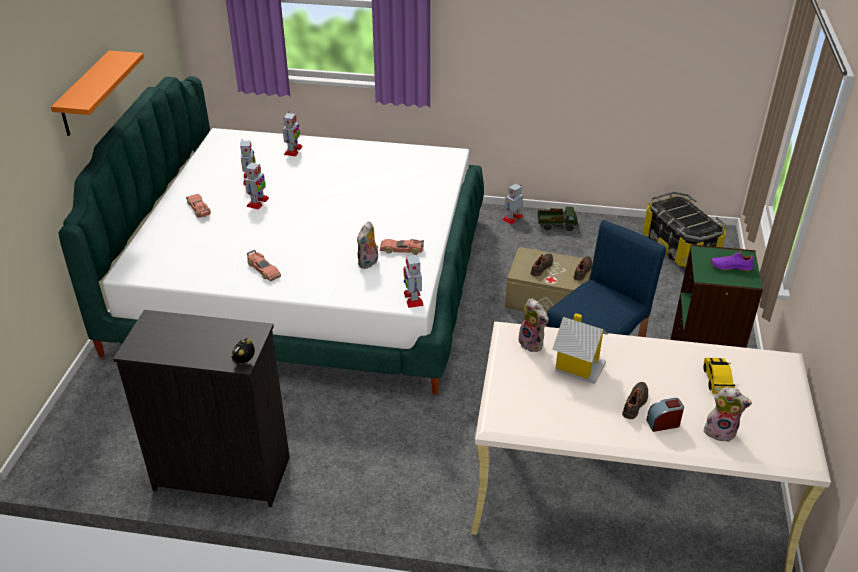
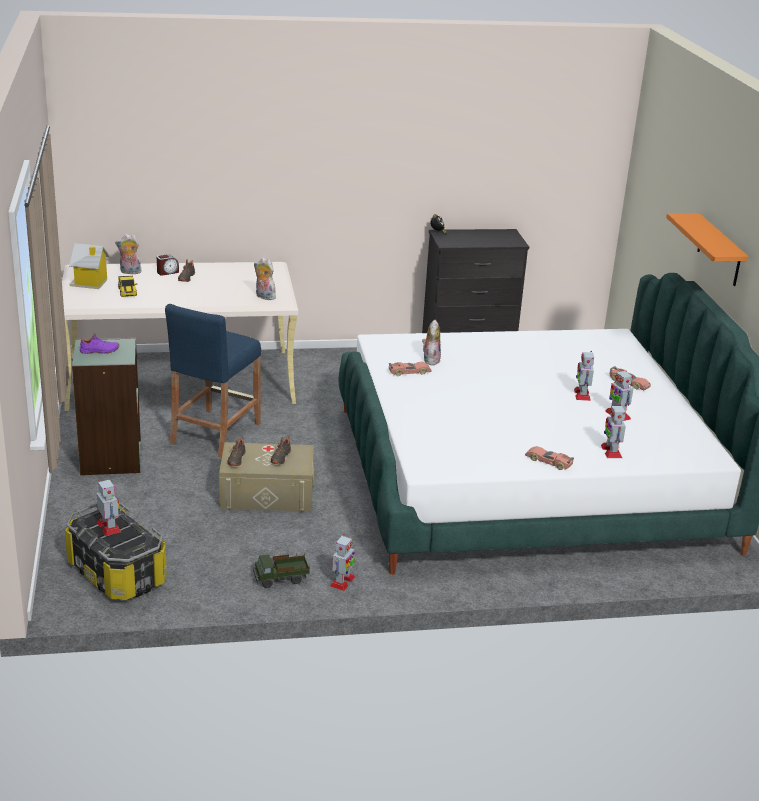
camera: 160 degrees right, 10 degrees down
(263, 270) = (513, 346): toy car -> toy car (549, 462)
(413, 298) = (375, 342): toy robot -> toy robot (109, 527)
(578, 365) = (228, 290): toy house -> toy house (90, 283)

